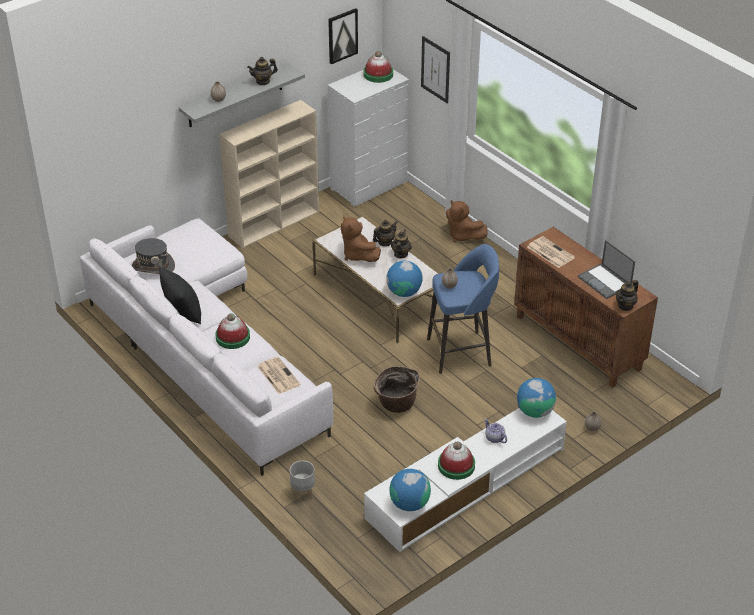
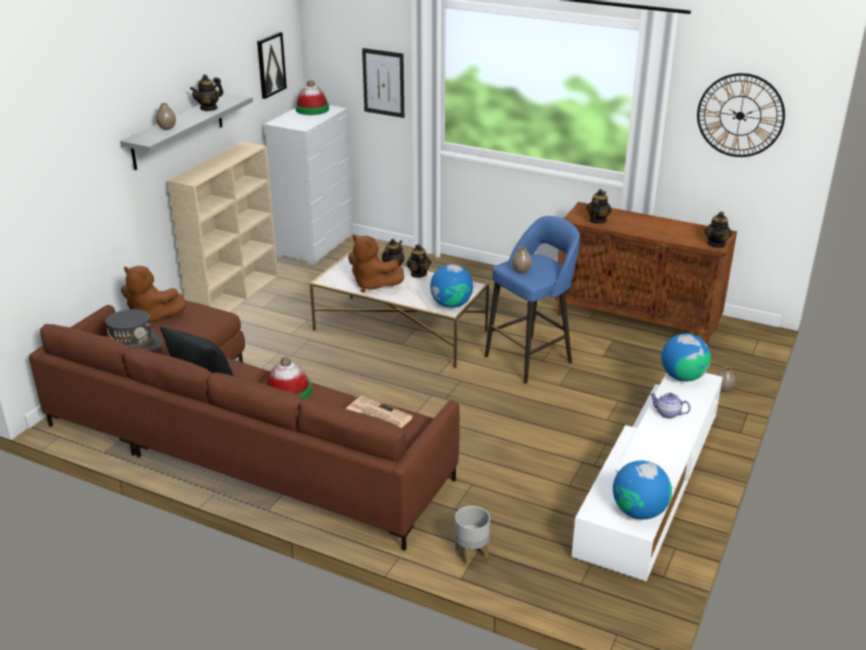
camera: 25 degrees left, 10 degrees down
(205, 352) = (235, 435): white sofa -> brown sofa
(396, 404) = (504, 425): basket -> none
(456, 465) = (654, 453): hat -> none
(462, 236) = (444, 263): brown plush toy -> brown plush toy (152, 317)
(549, 252) = (597, 220): newspaper -> teapot
(605, 281) = (675, 230): laptop -> none
(674, 202) = (740, 115): none -> wall clock

